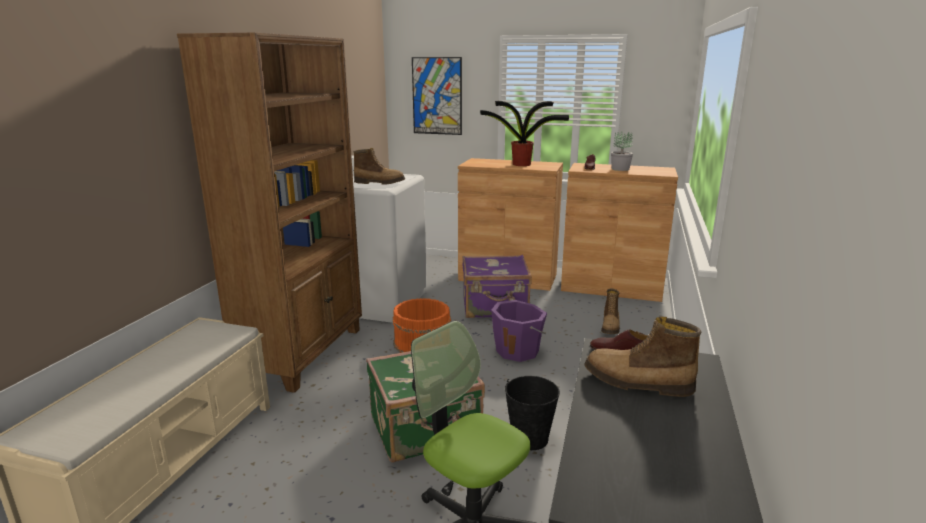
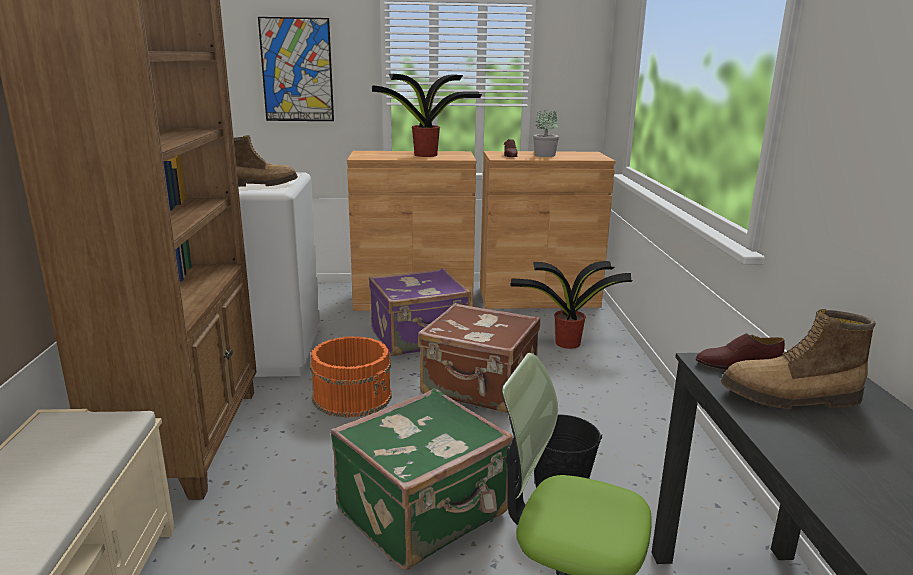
camera: 20 degrees left, 0 degrees up
(518, 351) = (479, 387): purple bucket -> brown suitcase
(610, 327) = (566, 343): boot -> potted plant

